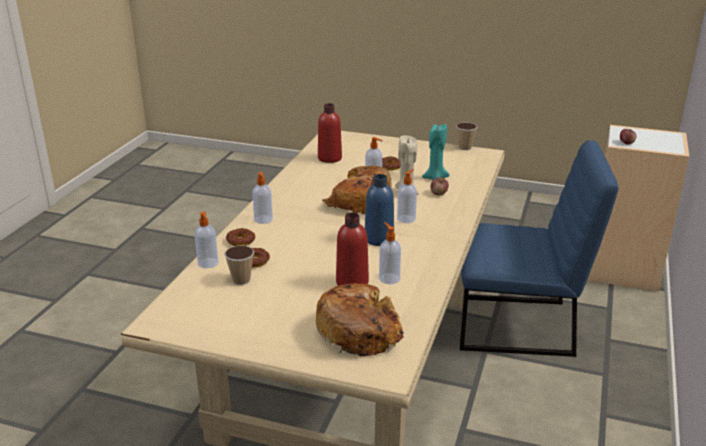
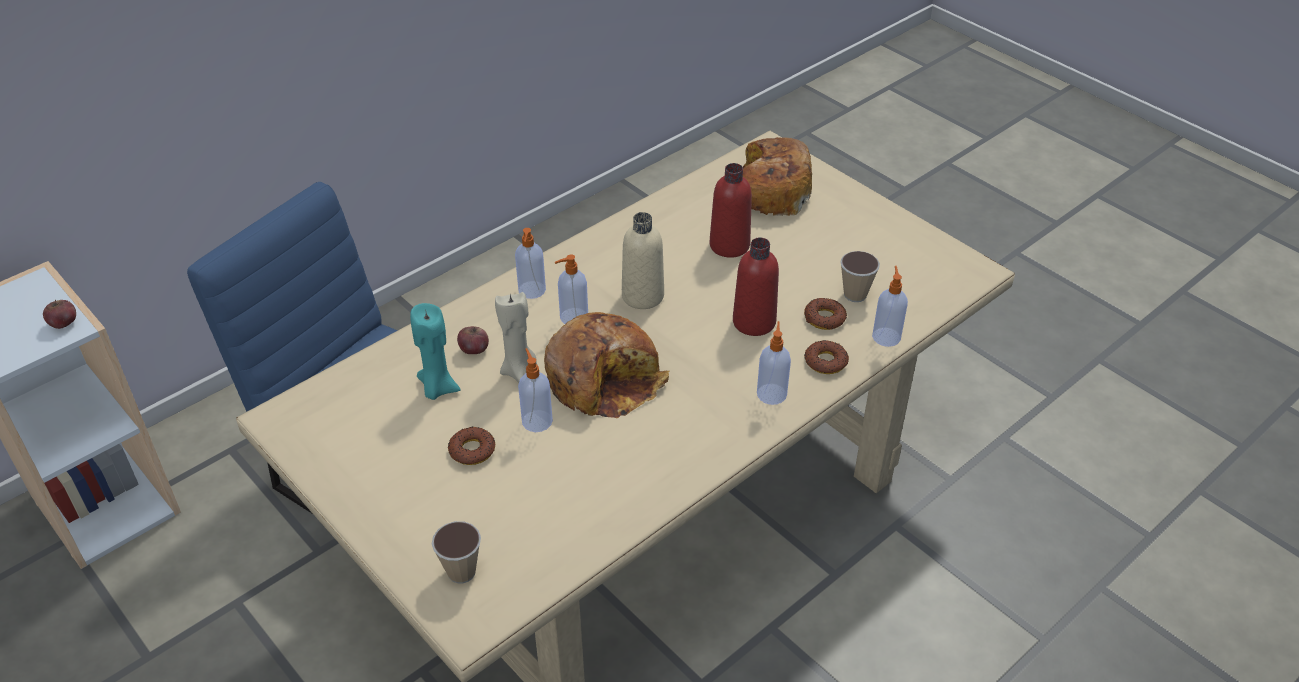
camera: 150 degrees left, 15 degrees up
(329, 158) = (549, 525): red bottle -> red bottle (754, 322)
(379, 239) = (642, 296): blue bottle -> beige bottle
(389, 278) = (684, 236): soap dispenser -> soap dispenser (532, 291)
(465, 147) = (287, 452): cup -> cup (461, 572)

